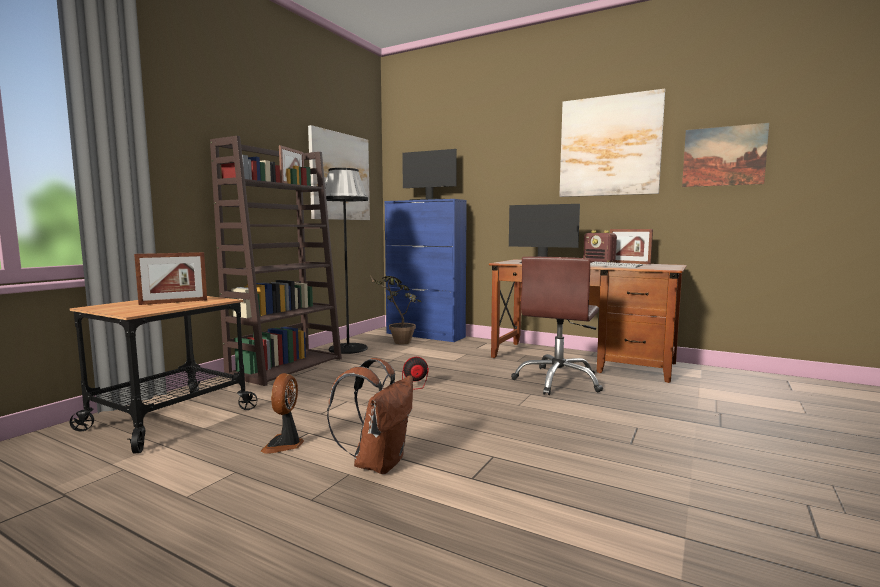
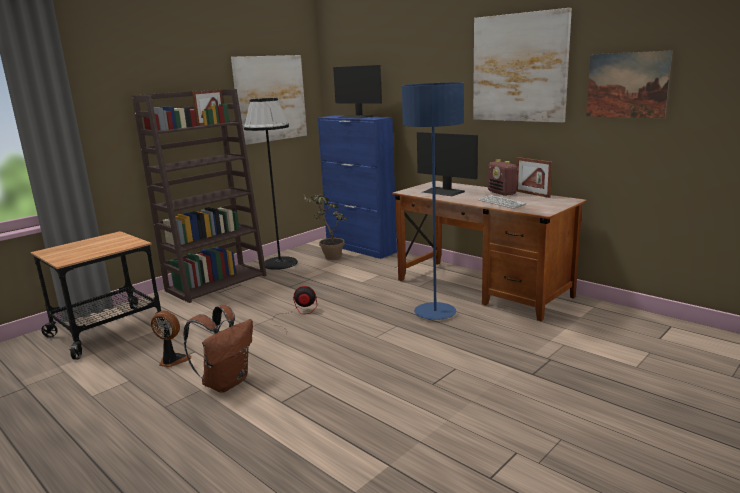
camera: 15 degrees right, 10 degrees up
(173, 302) = (101, 245): picture frame -> none
(284, 445) = (172, 361): fan -> fan turned 90 degrees clockwise
(558, 381) = (435, 313): brown office chair -> blue floor lamp

